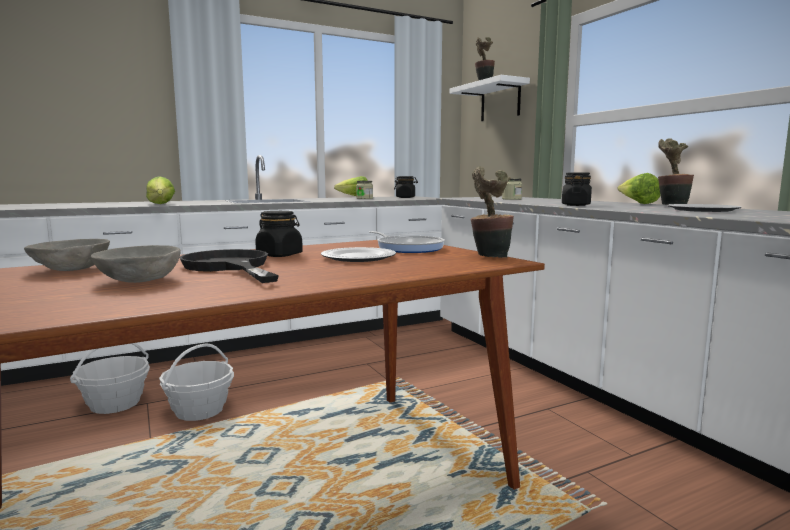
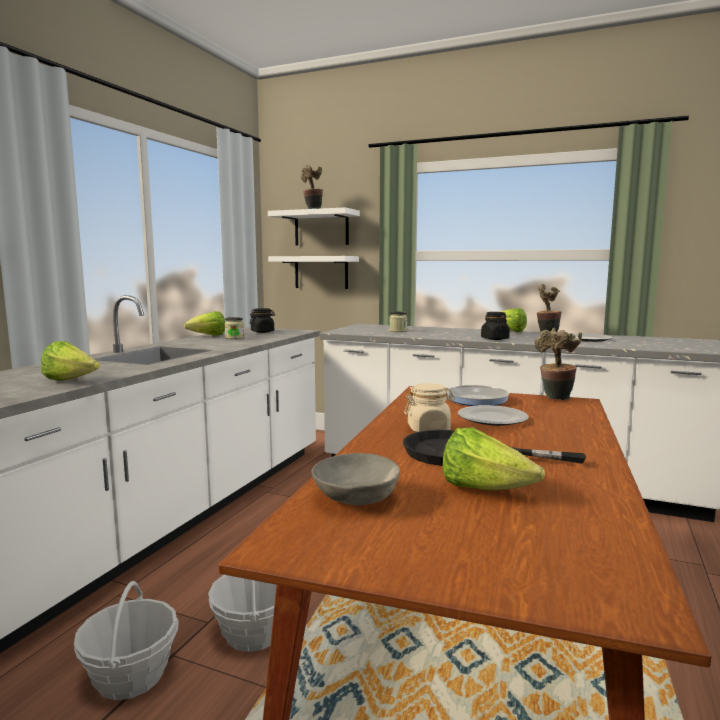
camera: 40 degrees left, 0 degrees up
(140, 280) = (484, 489): grey bowl -> lettuce
(279, 255) = (429, 429): black jar -> beige jar
(498, 146) = (321, 272): none -> white shelf

